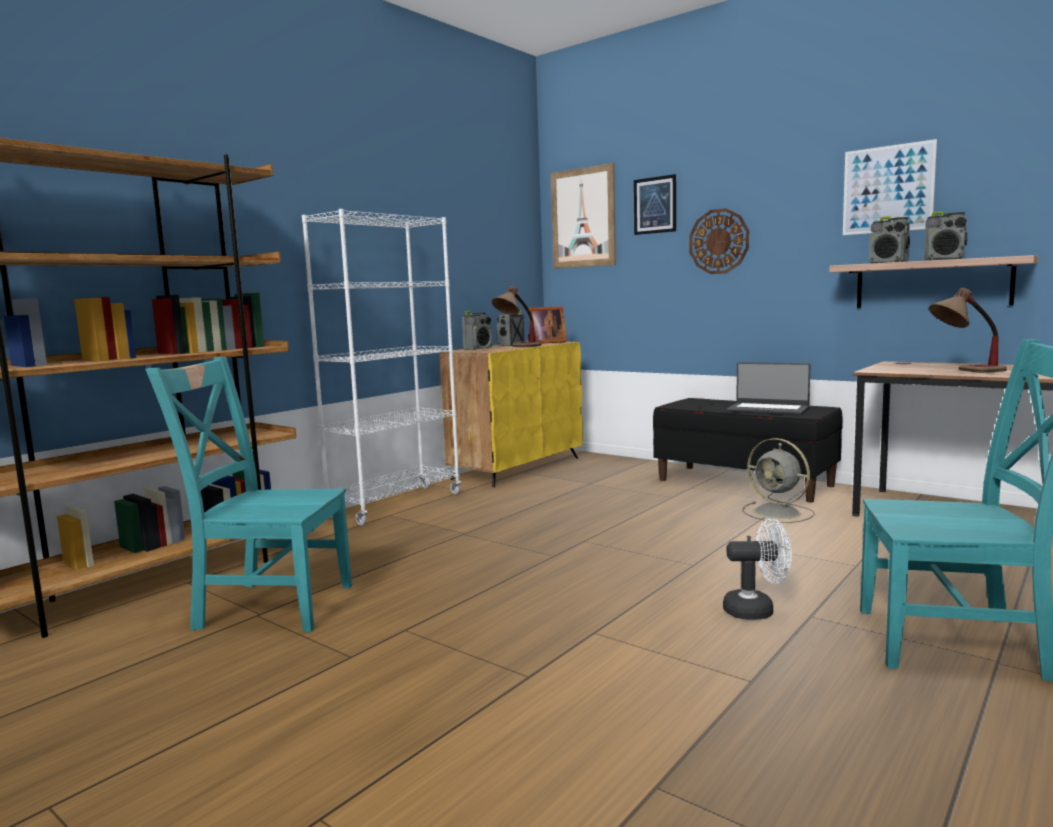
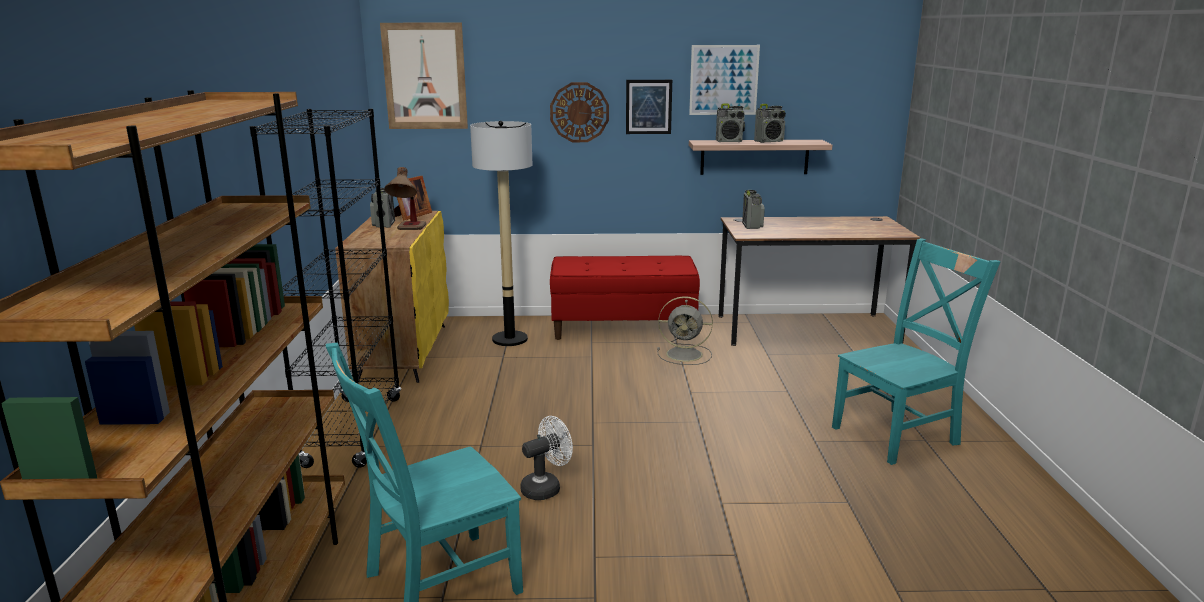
camera: 40 degrees left, 10 degrees up
(396, 505) = (353, 431): white bookcase -> black bookcase
(478, 349) = (370, 238): radio -> radio (752, 226)
(617, 473) = (510, 339): none -> floor lamp
(655, 205) = (511, 71): picture -> picture (648, 107)
(744, 483) = (623, 328): black bench -> red bench
(757, 610) = (784, 447): white fan -> white fan (546, 487)
(768, 410) = (646, 266): laptop -> none
(964, 371) = (800, 231): table lamp -> none

